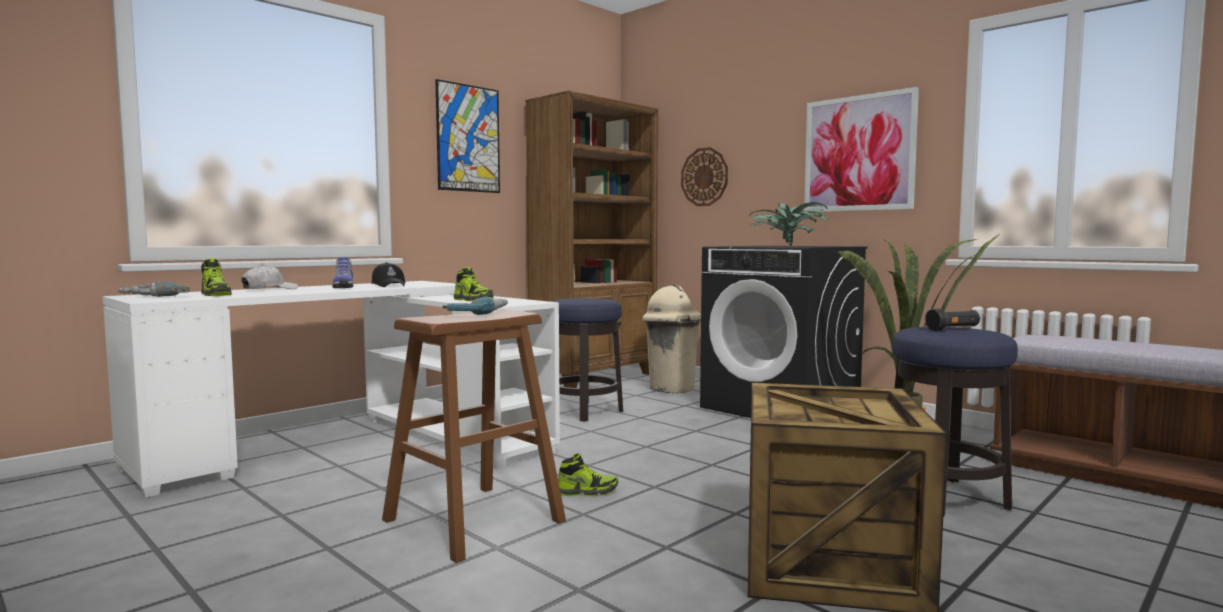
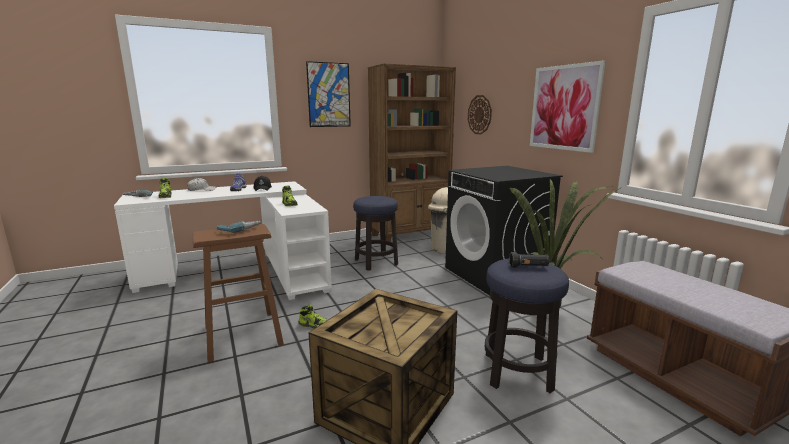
camera: 20 degrees right, 10 degrees up
(787, 246) = (504, 172): potted plant -> none

